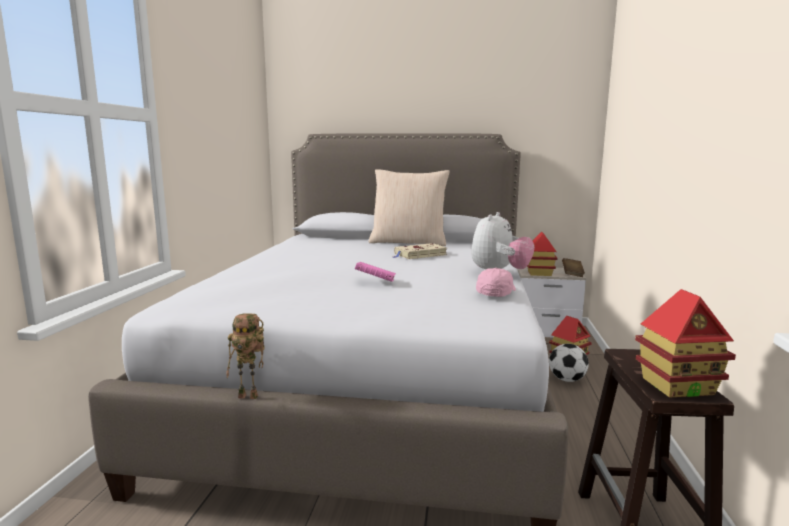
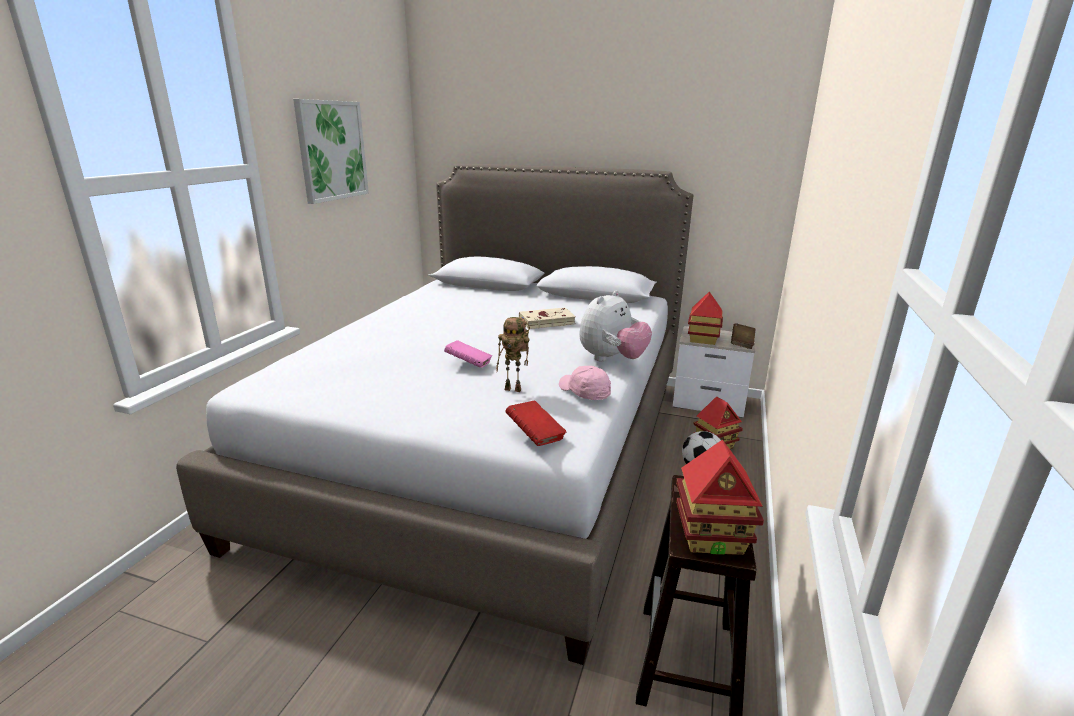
camera: 10 degrees right, 10 degrees up
(211, 111) = (331, 150): none -> picture
(250, 396) = (310, 485): toy robot -> toy robot (514, 389)
(408, 242) = (548, 299): beige pillow -> none
(480, 321) = (535, 435): none -> red book
(496, 293) = (584, 392): pink cap -> pink cap turned 75 degrees counterclockwise

